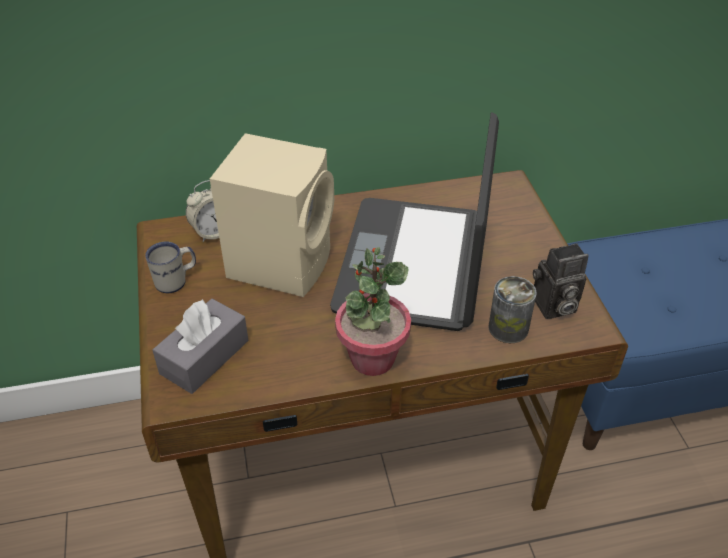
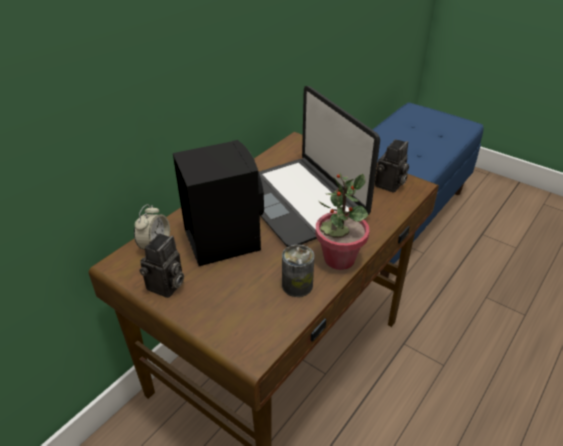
camera: 40 degrees left, 5 degrees down
(176, 281) = (166, 287): white mug -> camera
(204, 357) = (243, 317): grey tissue box -> none
(282, 261) = (222, 238): beige speaker -> black speaker
(508, 328) = (383, 206): can -> can (297, 285)

